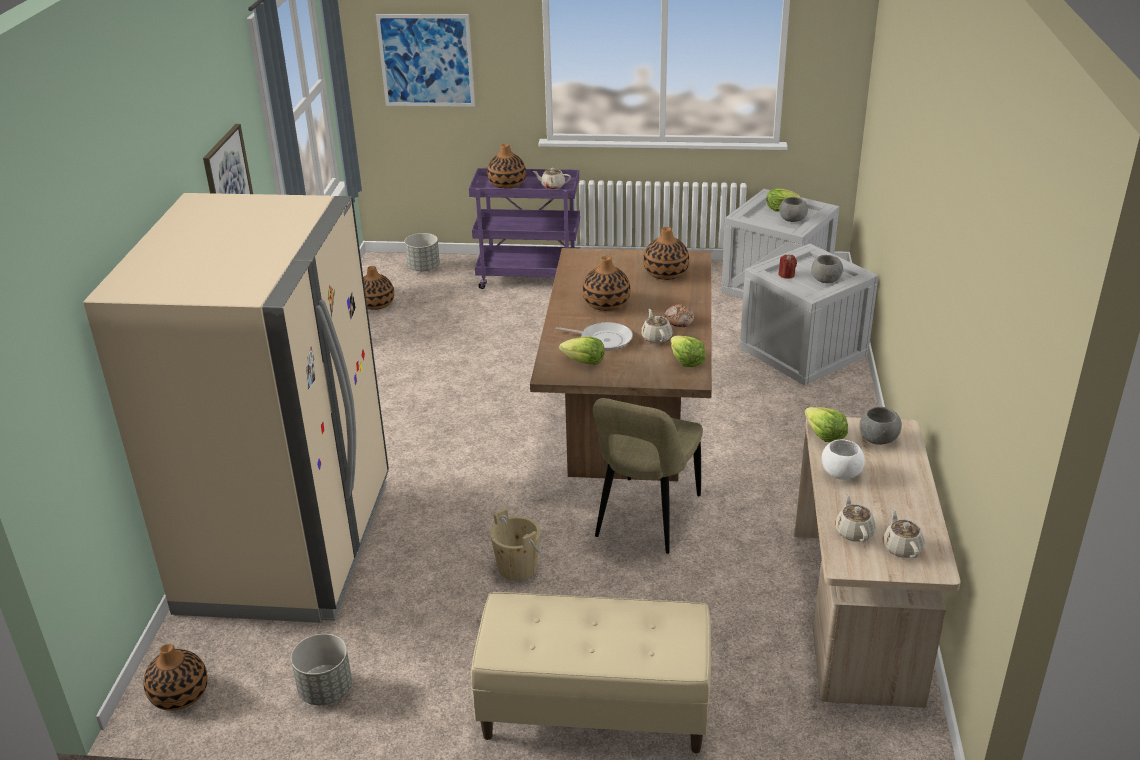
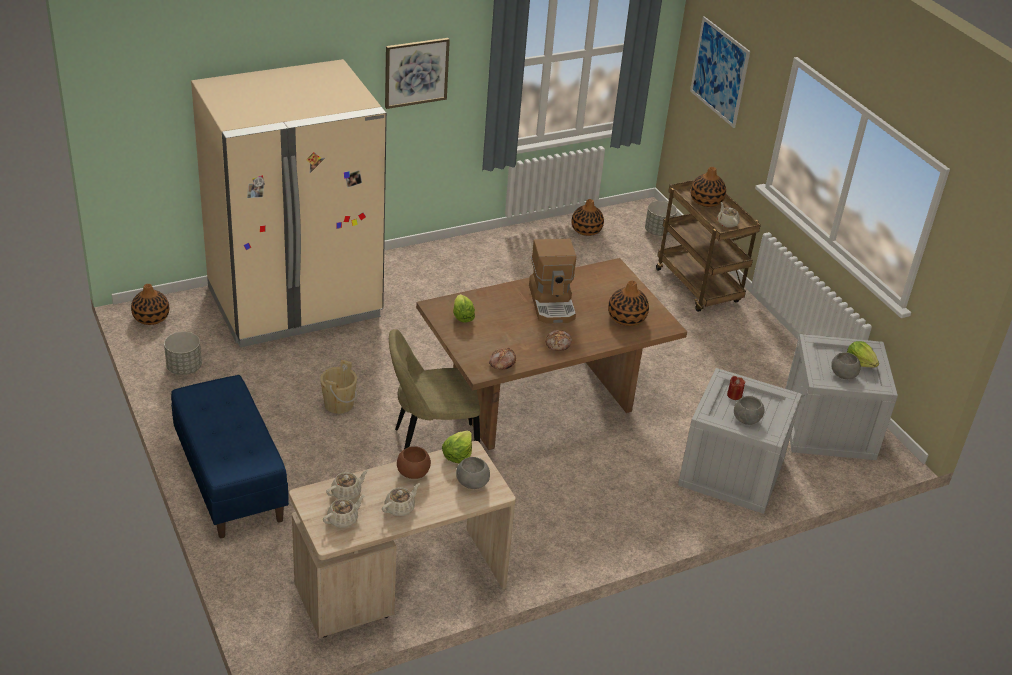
camera: 55 degrees right, 5 degrees up
(530, 277) = (699, 287): purple cart -> brown cart
(593, 710) = (229, 480): beige bench -> blue bench
(603, 340) = (499, 316): frying pan -> none
(606, 303) = (552, 303): vase -> coffee machine
(656, 337) = (523, 339): beige teapot -> beige teapot (400, 508)
(686, 361) = (502, 362): lettuce -> bread
(840, 474) = (413, 472): white bowl -> brown bowl

